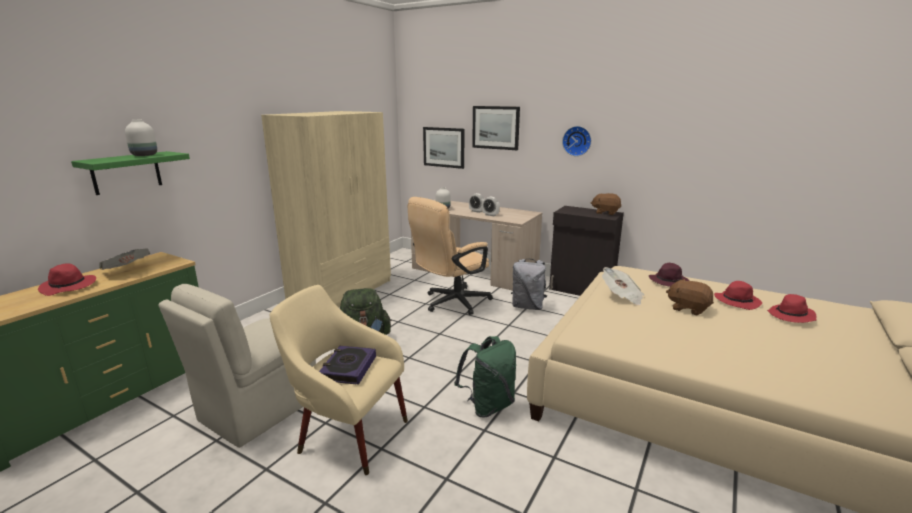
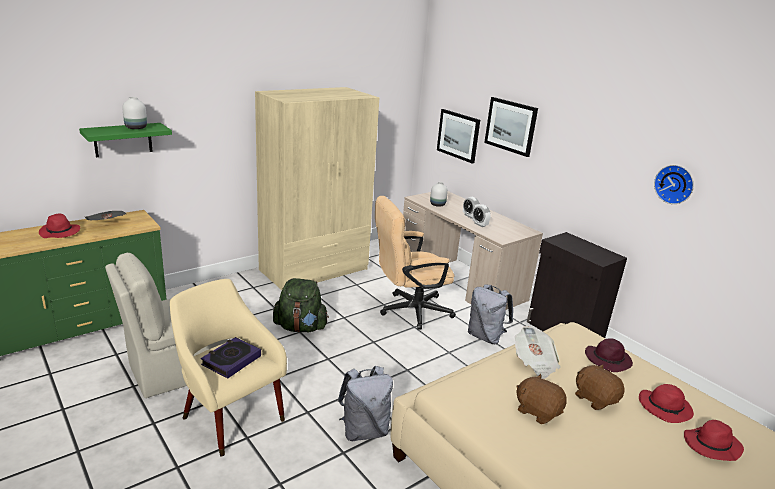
camera: 20 degrees right, 5 degrees up
(488, 406) = (364, 430): green backpack -> grey backpack
(577, 141) = (591, 161): wall clock -> wall clock (675, 184)
(605, 212) = (603, 253): brown plush toy -> brown plush toy (537, 411)

